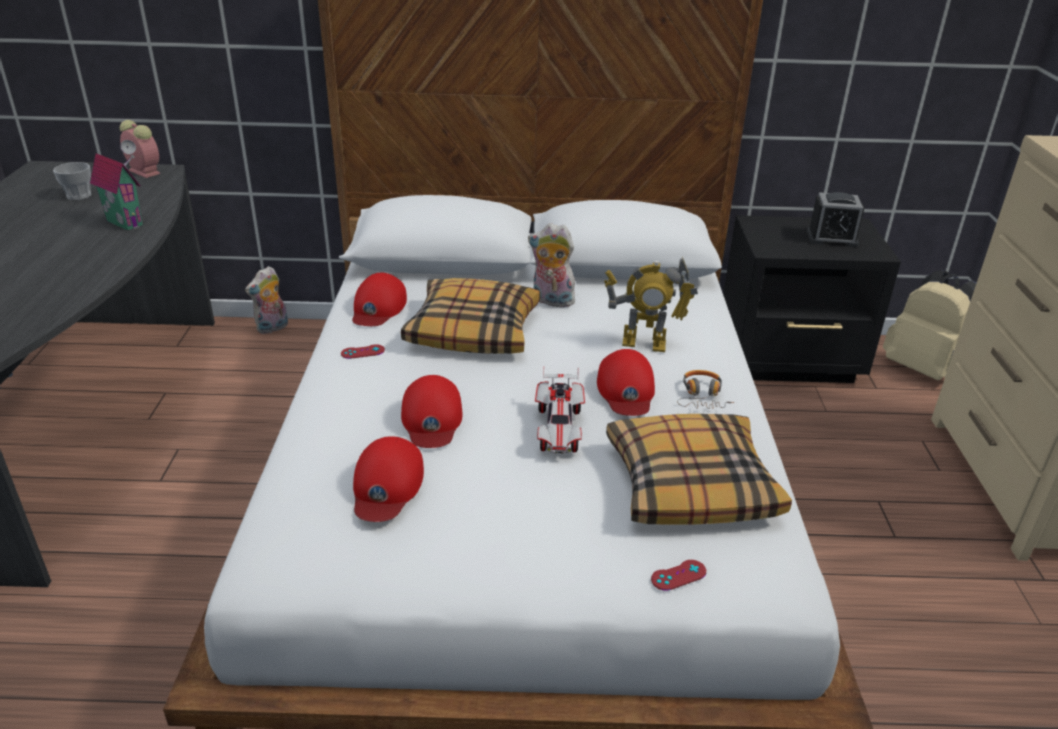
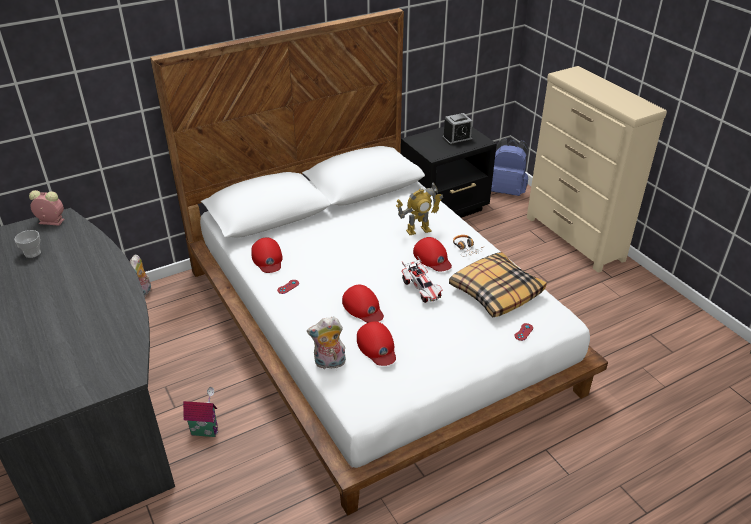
camera: 30 degrees left, 5 degrees up
(127, 222) = (94, 260): toy house -> toy house (205, 430)
(474, 330) = (331, 253): pillow -> none
(551, 301) = (352, 222): plush toy -> plush toy (329, 363)
(922, 368) = (506, 191): beige backpack -> blue backpack

